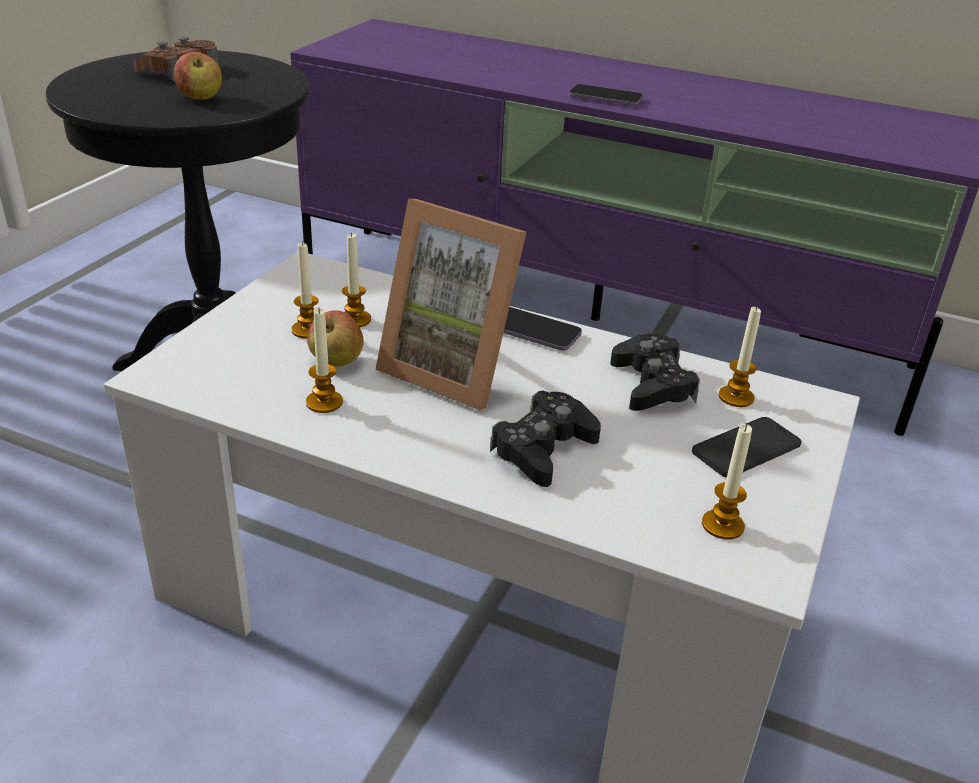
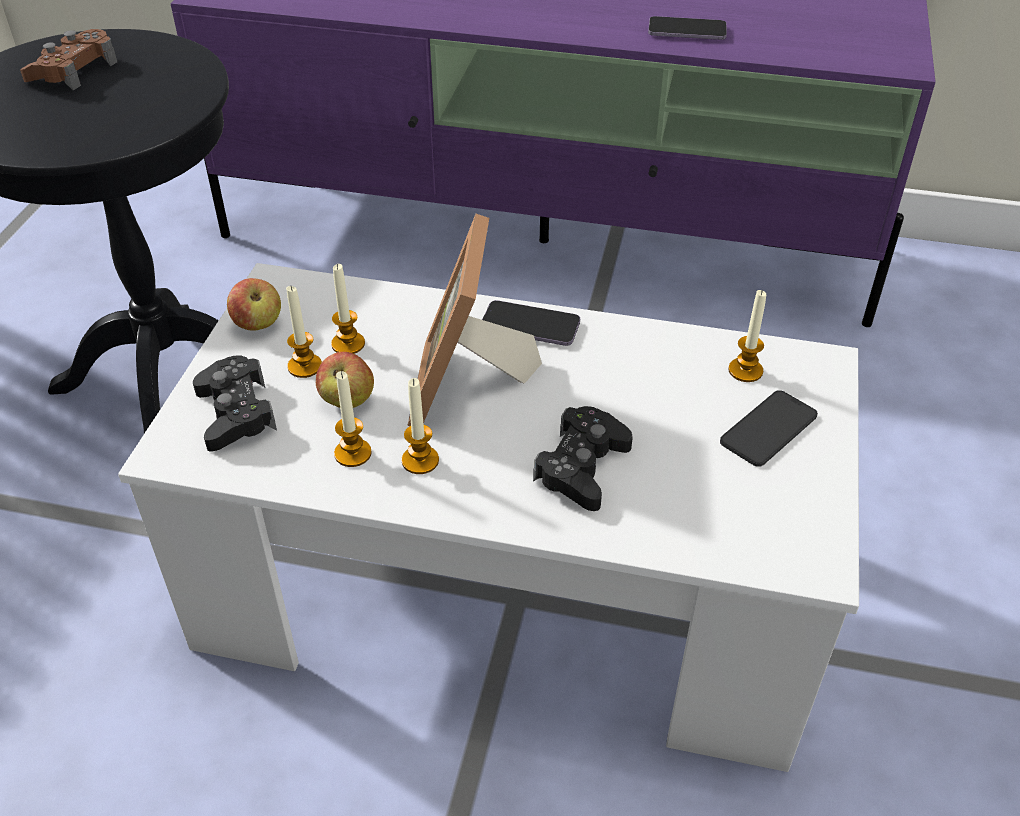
camera: 10 degrees left, 10 degrees up
(200, 98) = (115, 111): apple -> apple (258, 324)
(454, 369) = (468, 388): picture frame -> picture frame turned 75 degrees clockwise
(605, 98) = (537, 23): phone -> phone (687, 31)
(652, 384) = (663, 370): black game controller -> black game controller (235, 413)
(722, 525) = (767, 520): candle -> candle (420, 460)

